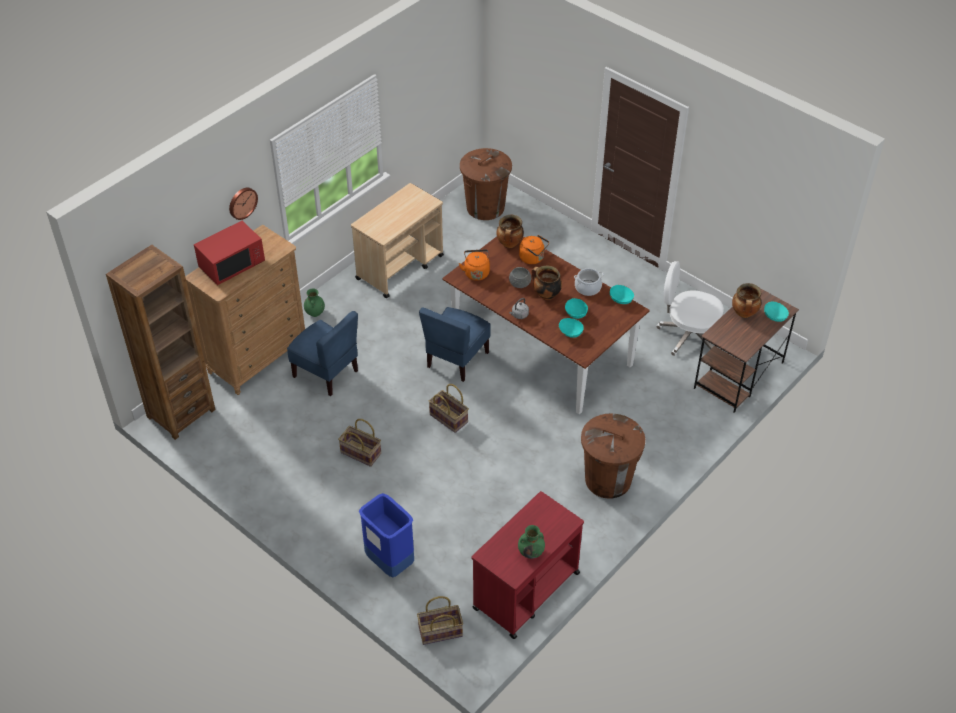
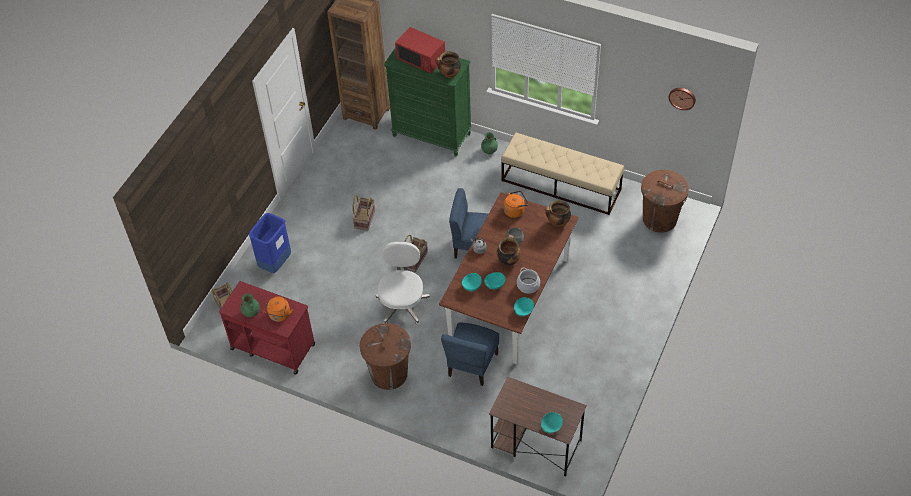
camera: 75 degrees right, 5 degrees up
(242, 202) = (458, 34): wall clock -> wall clock (682, 97)
(258, 358) = (432, 135): brown dresser -> green dresser
(326, 373) = (432, 177): blue chair -> blue chair (472, 365)
(400, 267) = (561, 185): beige cart -> beige bench
(533, 258) = (547, 242): orange kettle -> orange kettle (279, 316)
(688, 335) = (568, 397): white office chair -> white office chair (402, 304)
(744, 314) = (546, 403): cooking pot -> cooking pot (449, 74)

